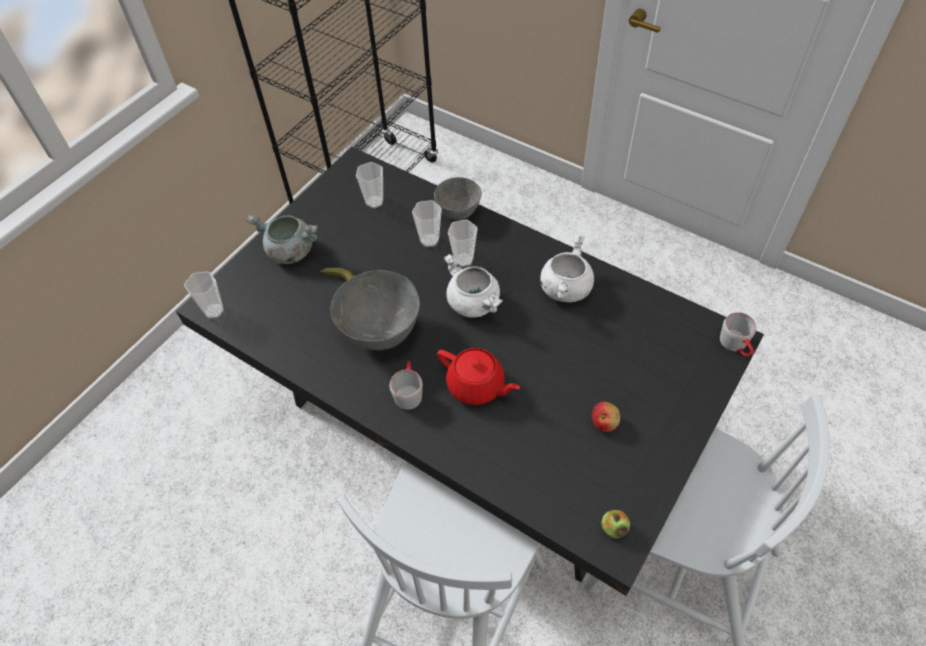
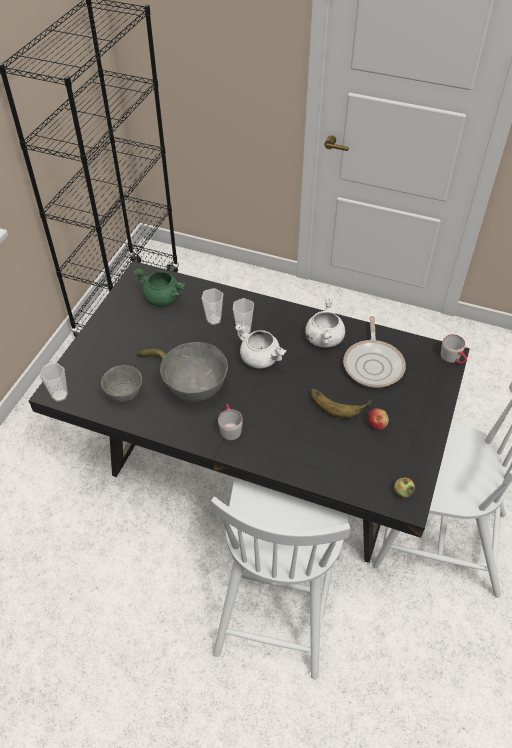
camera: 15 degrees left, 5 degrees down
(290, 251) = (107, 343): grey cooking pot -> none
(374, 202) = (163, 298): cup -> green cooking pot
(457, 212) = (229, 297): grey bowl -> grey bowl (124, 395)
(476, 386) = (279, 415): red teapot -> none
(561, 380) = (338, 401): none -> banana
(623, 335) = (373, 364): none -> frying pan

